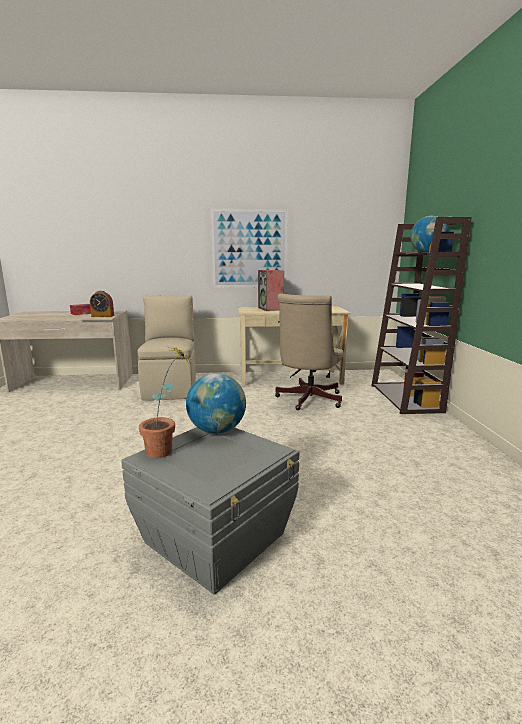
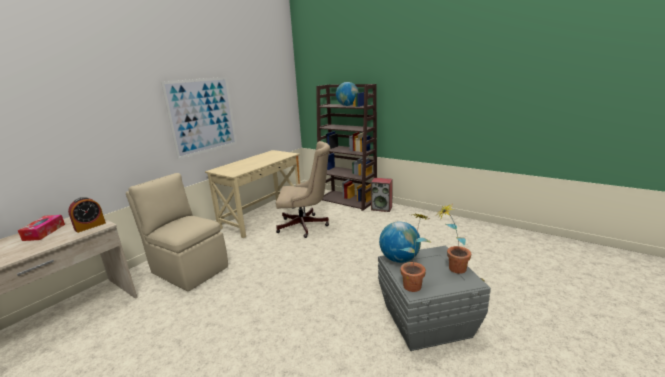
camera: 50 degrees left, 5 degrees up
(230, 467) = (452, 269): none -> potted plant
(271, 309) = (239, 165): speaker -> speaker (382, 208)
(307, 400) = (306, 226): beige office chair -> beige office chair turned 60 degrees counterclockwise

